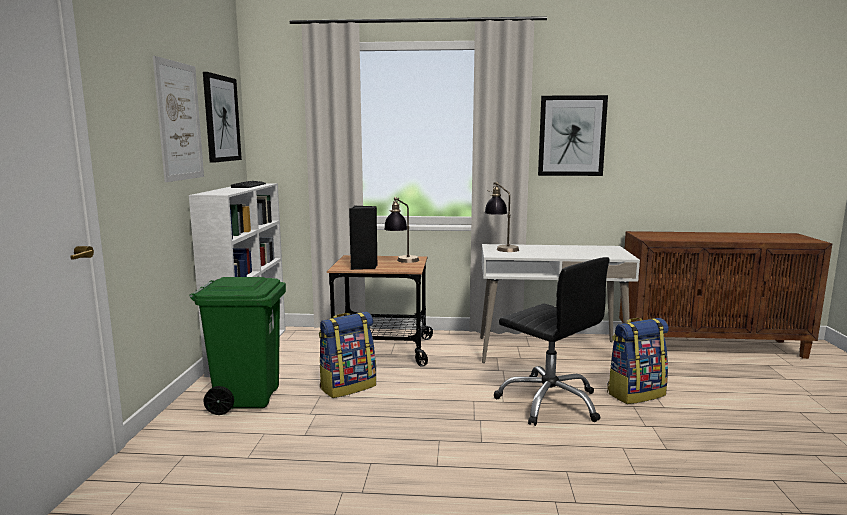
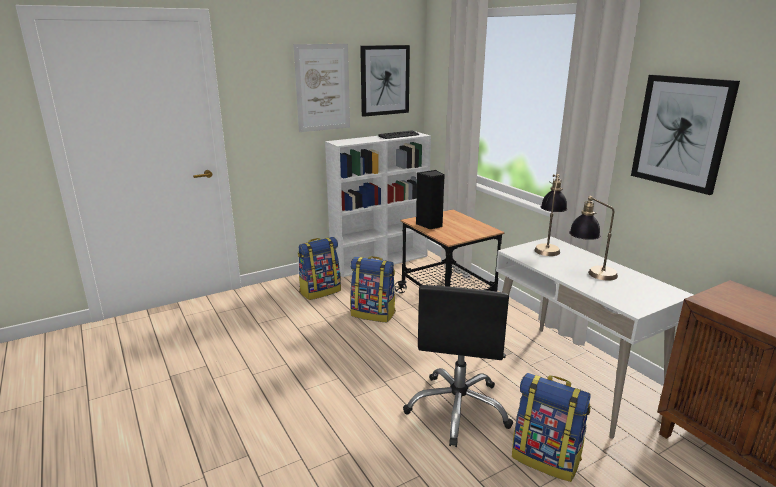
camera: 55 degrees right, 10 degrees up
(247, 398) = (320, 291): green trash can -> backpack
(402, 262) = (468, 230): table lamp -> table lamp (590, 274)

